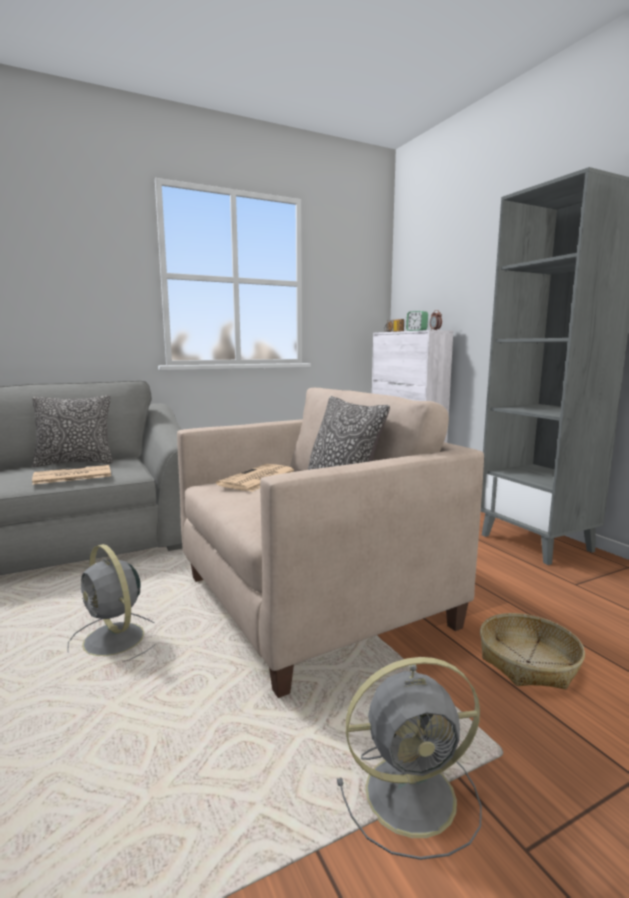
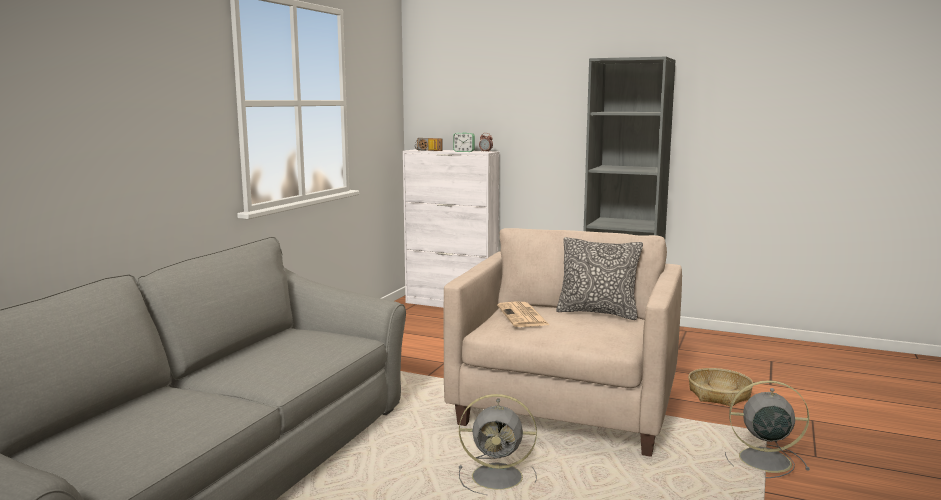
camera: 40 degrees left, 0 degrees up
(71, 476) = (317, 356): newspaper -> none
(75, 463) = (263, 346): pillow -> none
(414, 794) = (762, 460): grey fan -> grey fan turned 120 degrees counterclockwise

